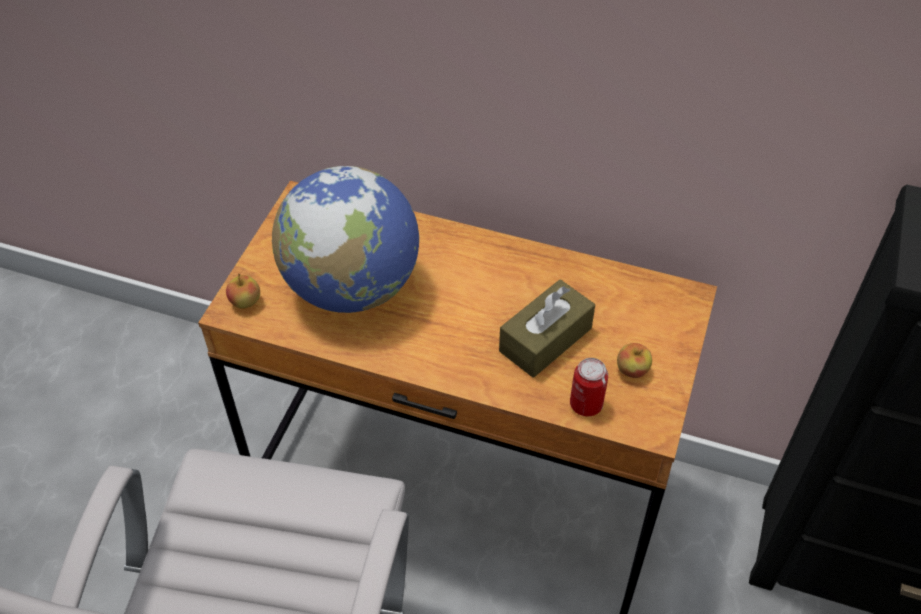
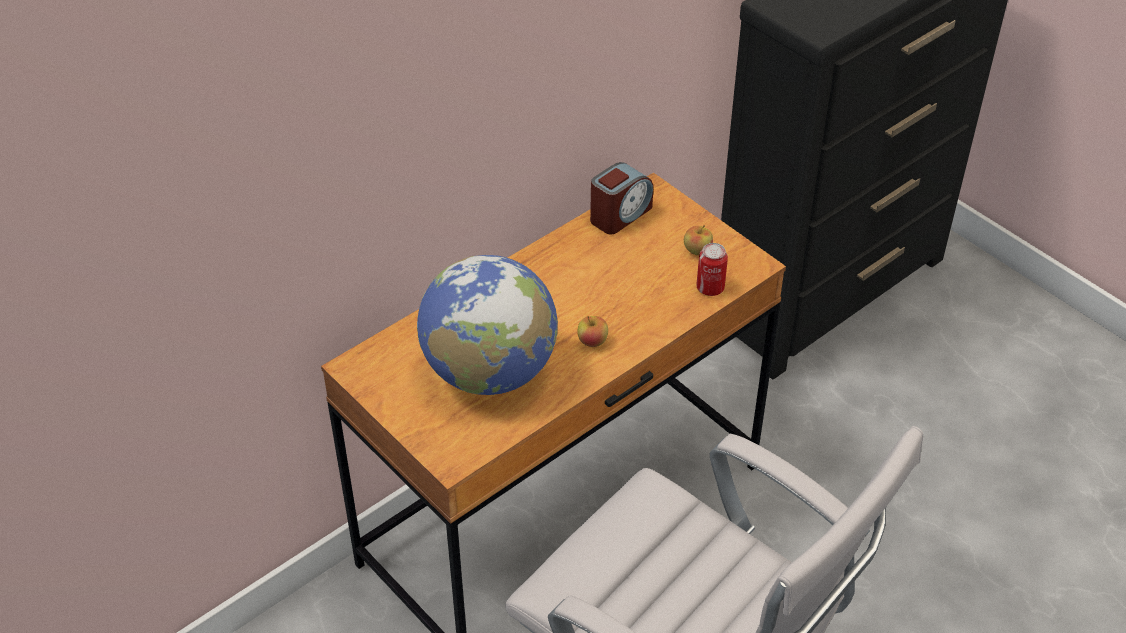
camera: 60 degrees left, 5 degrees down
(245, 302) = (450, 448): apple -> apple (592, 342)
(545, 339) = (634, 282): brown tissue box -> none
(631, 287) = (620, 215): none -> alarm clock

